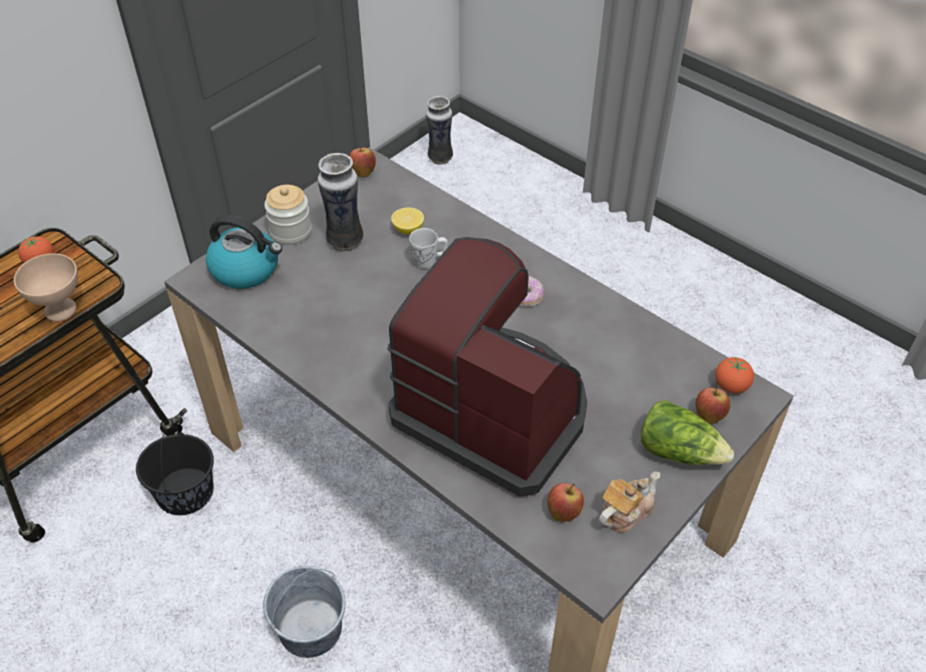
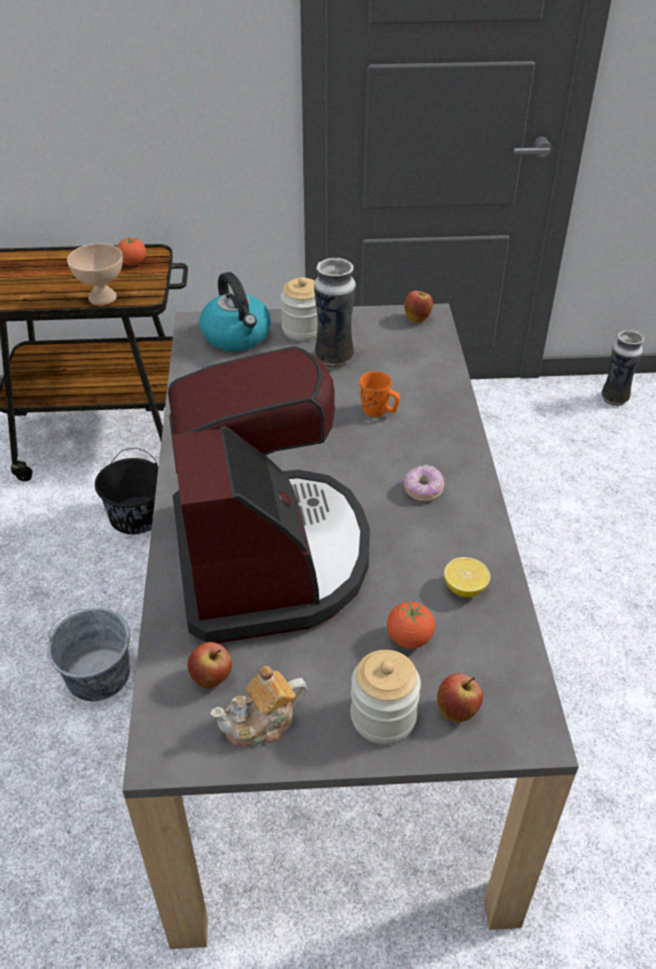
camera: 45 degrees right, 5 degrees down
(408, 229) = (395, 379): lemon -> lemon (464, 588)
(429, 261) = (379, 412): white mug -> orange mug
(625, 511) = (261, 723): teapot -> teapot turned 150 degrees clockwise
(679, 451) = (383, 716): lettuce -> jar
(731, 386) = (518, 703): tomato -> tomato (409, 638)

